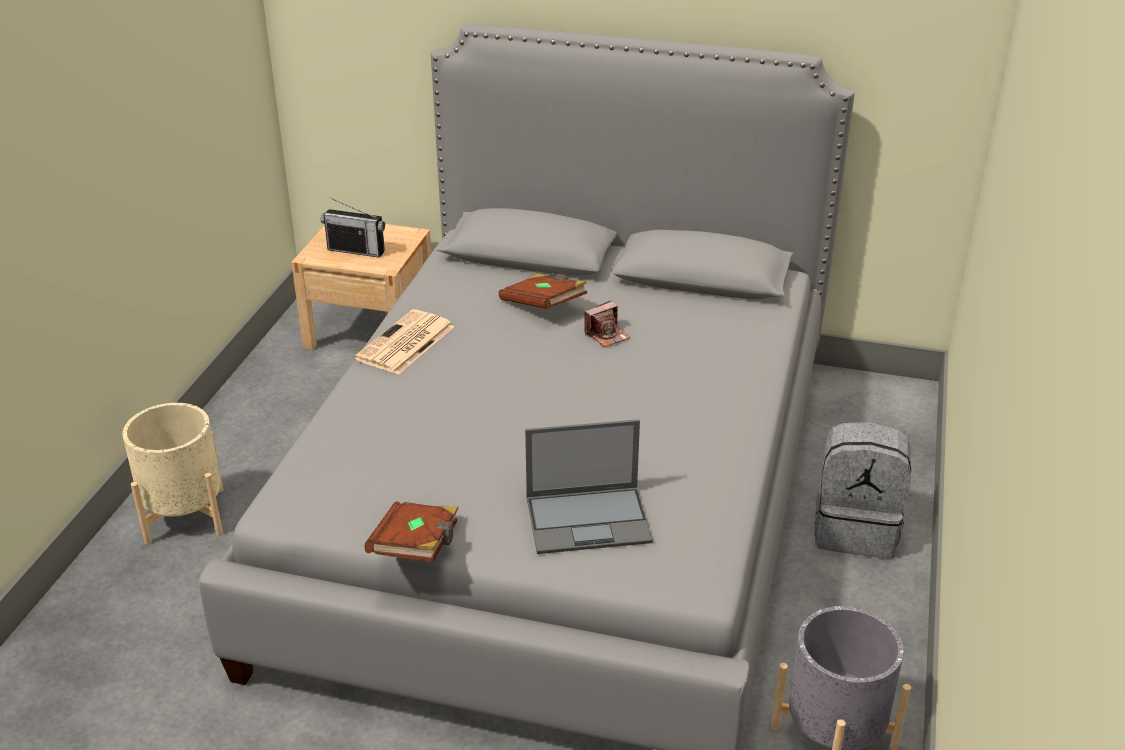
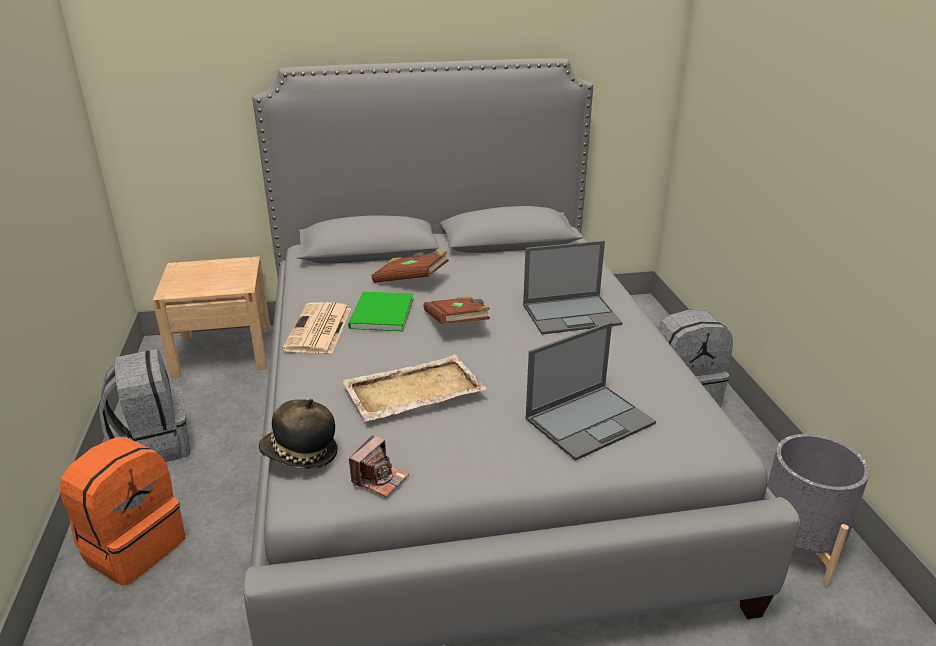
camera: 25 degrees left, 5 degrees down
(185, 515) = (133, 547): beige planter -> orange backpack
(251, 420) = (154, 445): none -> grey backpack
(296, 472) = (300, 455): none -> hat
(356, 250) = (207, 281): radio -> none
(417, 547) = (468, 488): brown book -> brown book (457, 324)
(440, 437) = (412, 391): none -> beige tray
(477, 341) = (379, 314): none -> green book
(607, 335) = (477, 289): camera -> camera (379, 478)
(684, 394) = (572, 314): none -> laptop

